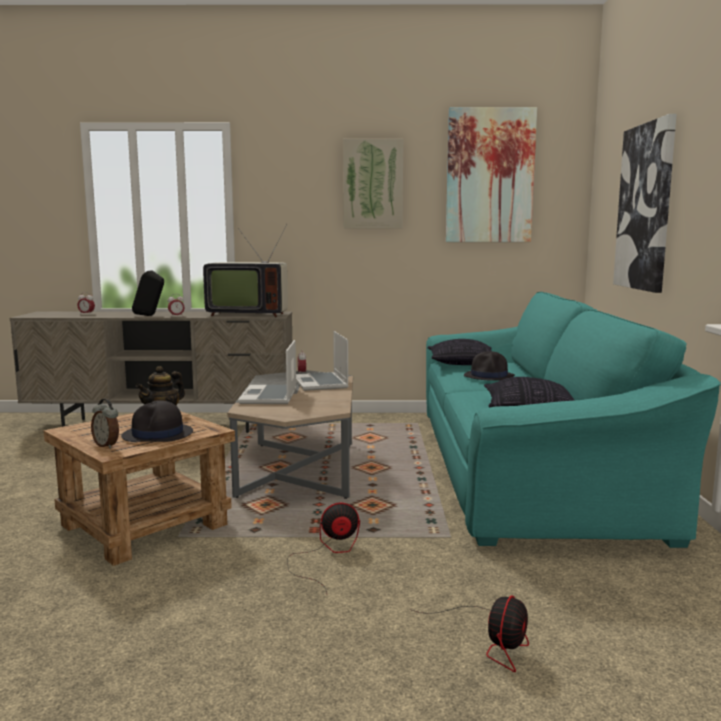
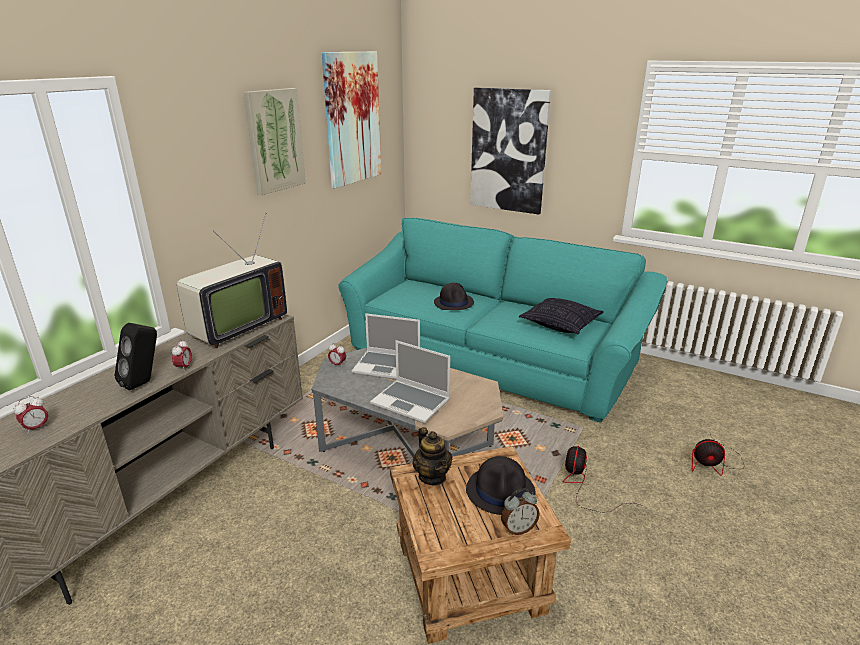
camera: 60 degrees left, 15 degrees up
(461, 364) = (400, 297): pillow -> none
(492, 640) = (713, 463): fan -> fan turned 135 degrees clockwise

